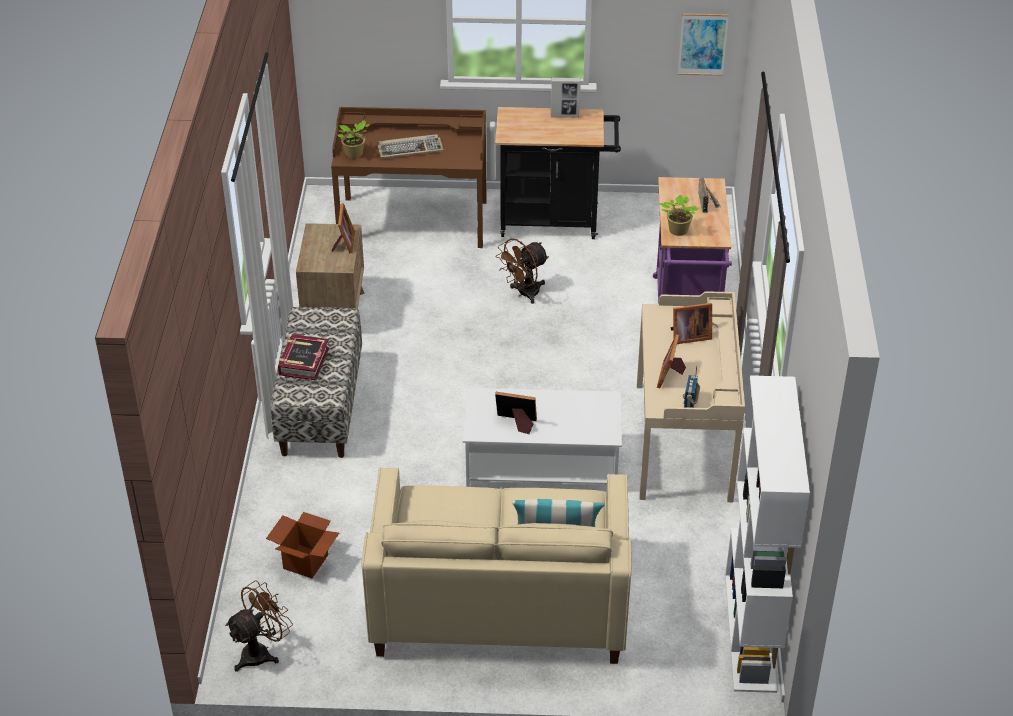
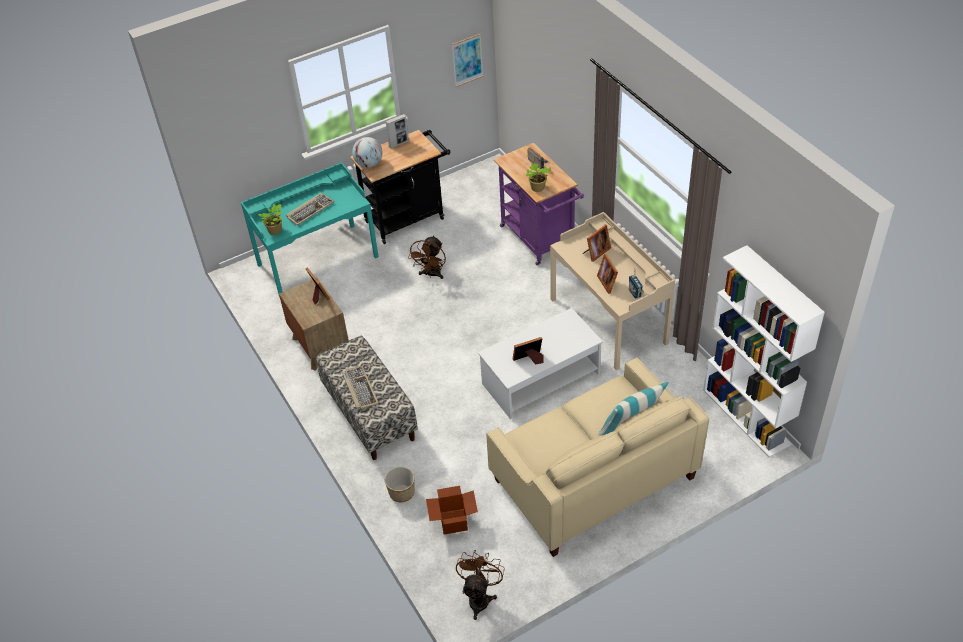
camera: 30 degrees left, 5 degrees up
(279, 504) = (402, 493): none -> planter
(303, 362) = (359, 389): book -> keyboard
(413, 221) = (317, 260): brown desk -> turquoise desk
(510, 123) = (369, 164): none -> globe

